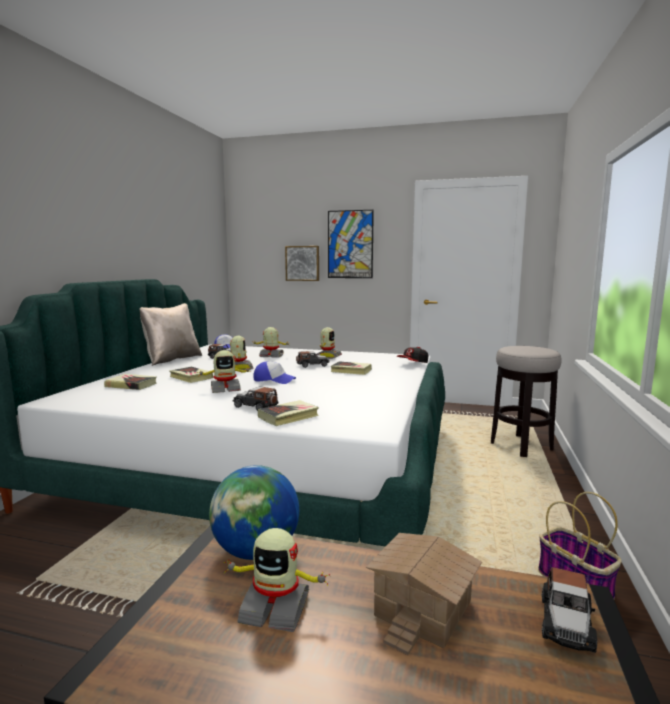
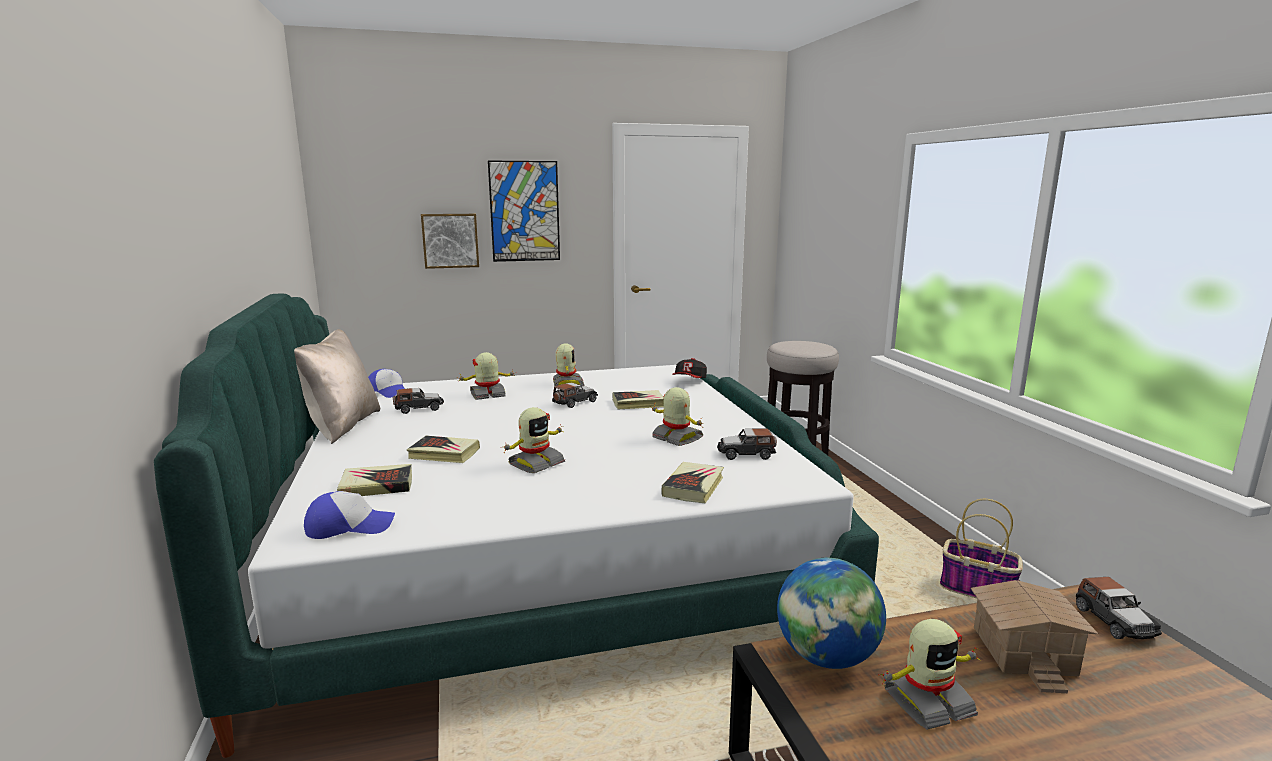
camera: 30 degrees left, 5 degrees up
(239, 368) = (484, 424): toy robot -> toy robot (676, 438)
(256, 406) = (627, 481): toy car -> toy car (746, 454)
(274, 380) = (571, 436): cap -> cap (349, 526)

